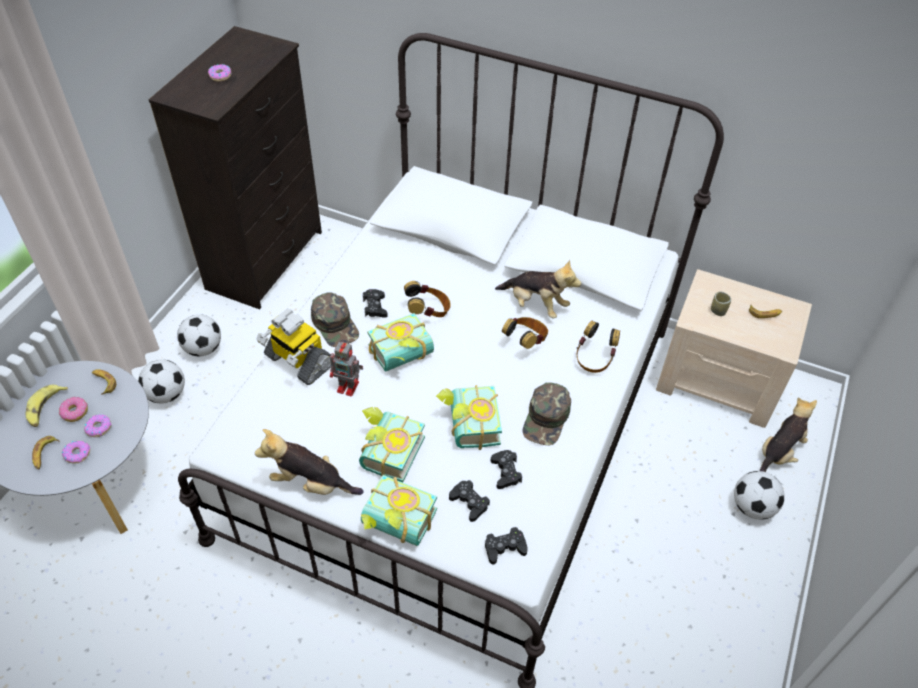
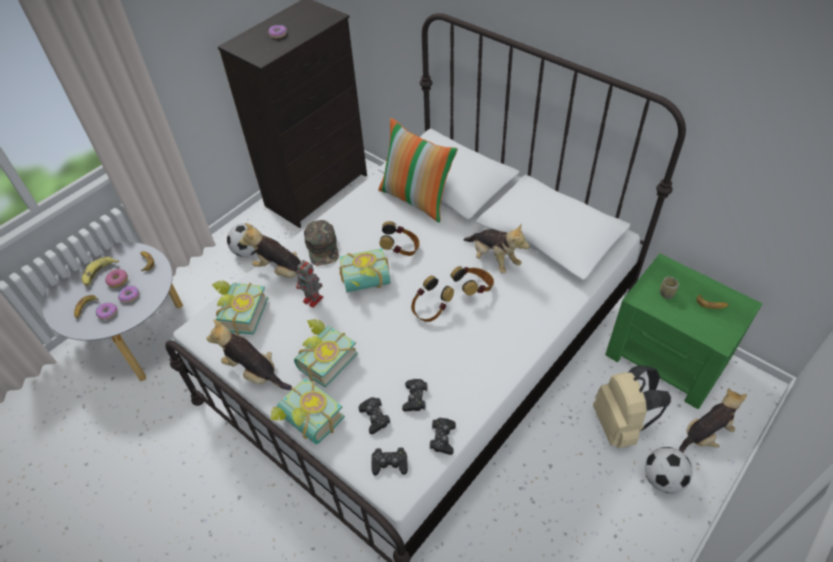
camera: 20 degrees right, 0 degrees up
(167, 394) = (209, 281): football -> none
(298, 361) = (282, 271): toy robot -> plush toy
(375, 307) = (359, 238): black game controller -> black game controller (442, 438)
(424, 250) = (416, 199): none -> pillow
(467, 426) = (397, 351): book -> book (239, 315)
(547, 418) = (467, 359): green cap -> none
(594, 359) = (528, 315): headphones -> headphones (430, 310)
(694, 461) = (620, 425): none -> beige backpack
(719, 380) = (668, 357): beige nightstand -> green nightstand

